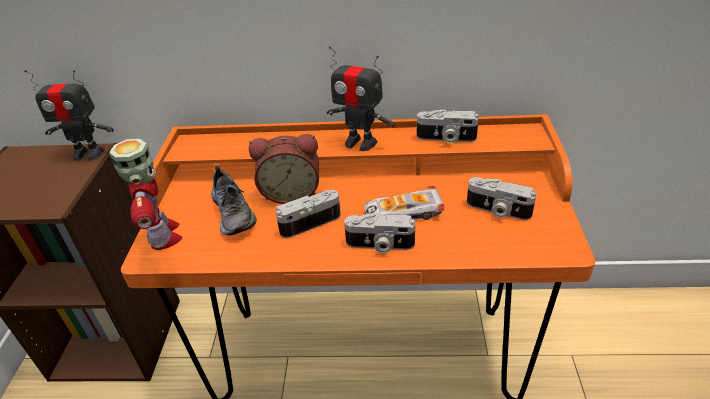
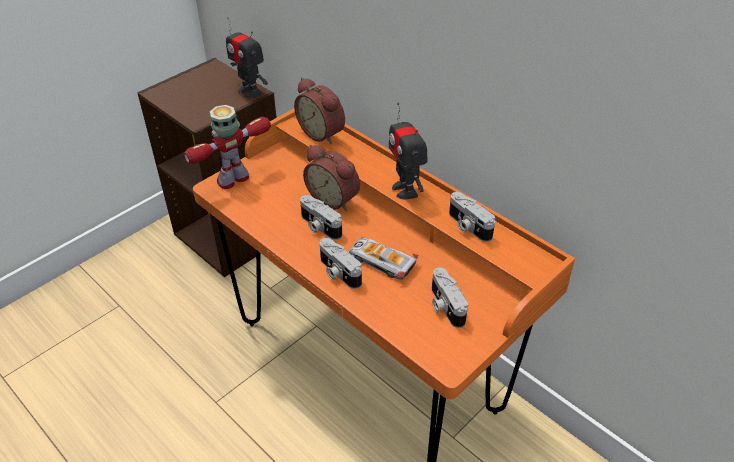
camera: 40 degrees right, 5 degrees up
(163, 236) = (233, 179): toy robot -> toy robot turned 150 degrees counterclockwise
(222, 142) = (323, 133): none -> alarm clock
(234, 213) = (286, 190): shoe -> none
(309, 222) = (319, 226): camera -> camera turned 150 degrees counterclockwise

